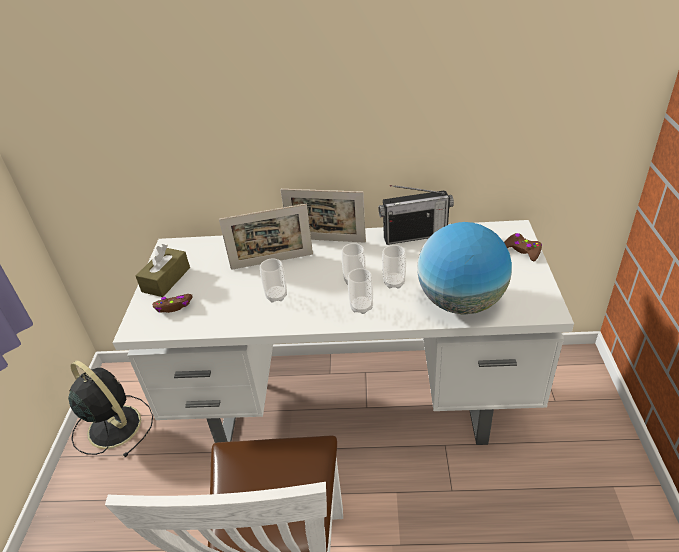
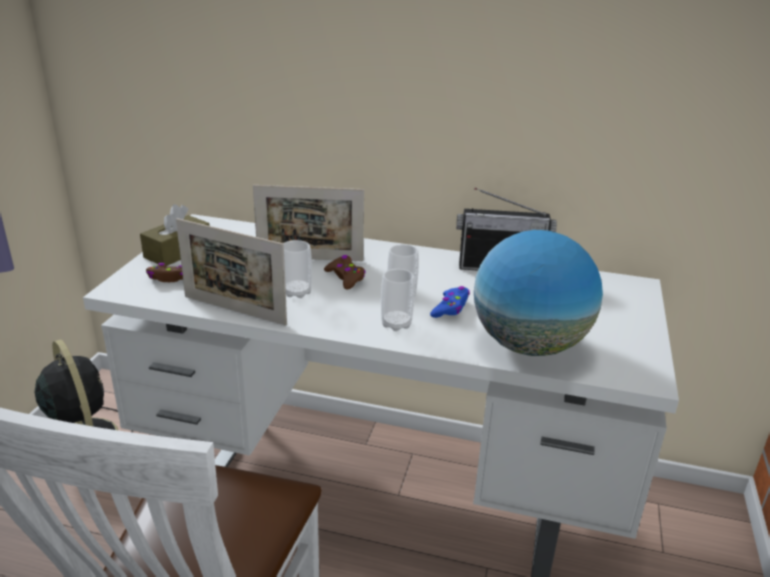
camera: 10 degrees right, 10 degrees down
(326, 240) = (386, 251): picture frame -> picture frame (234, 310)
(394, 282) = (450, 308): cup -> blue game controller
(522, 250) = (637, 308): brown game controller -> brown game controller (345, 277)

